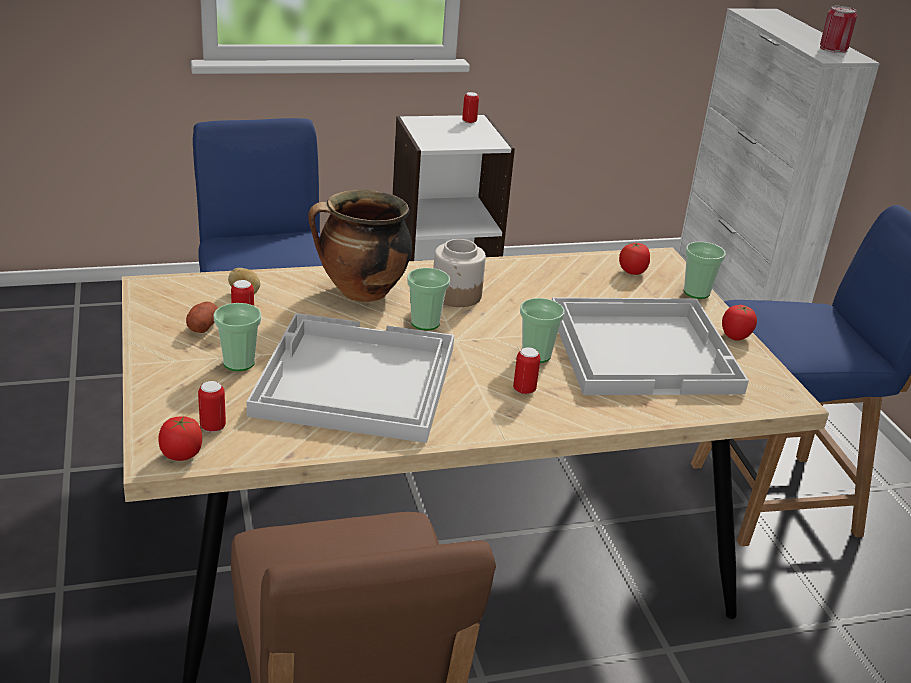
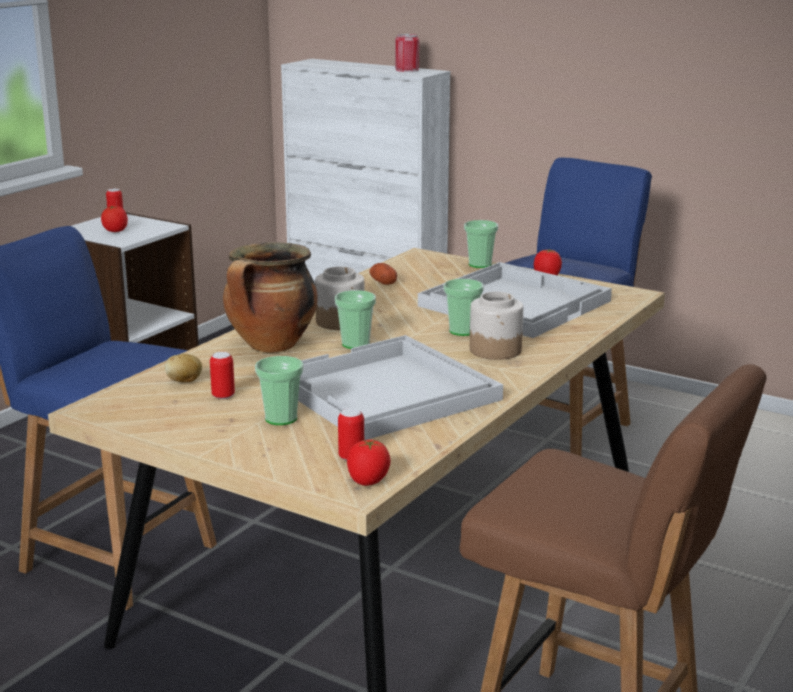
camera: 40 degrees left, 10 degrees down
(203, 326) = (200, 412): potato -> potato (383, 282)
(524, 390) = (496, 350): can -> jar
(632, 271) = (420, 268): tomato -> tomato (115, 231)

